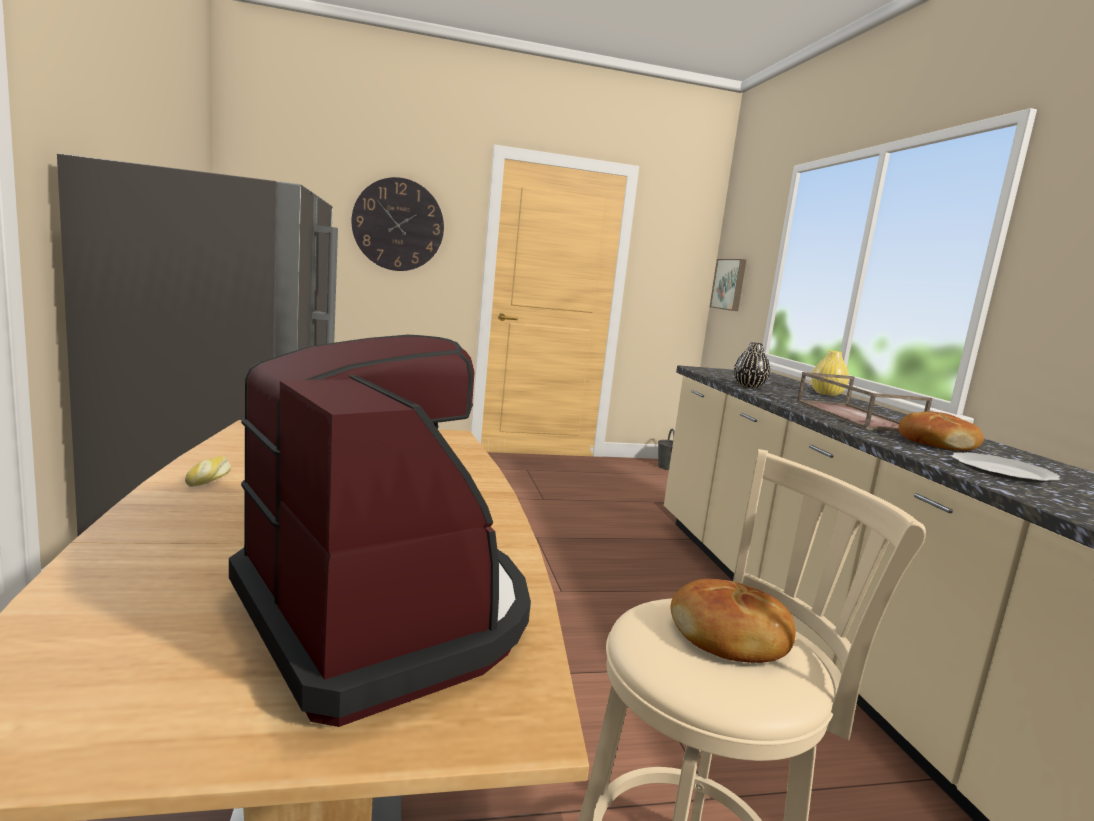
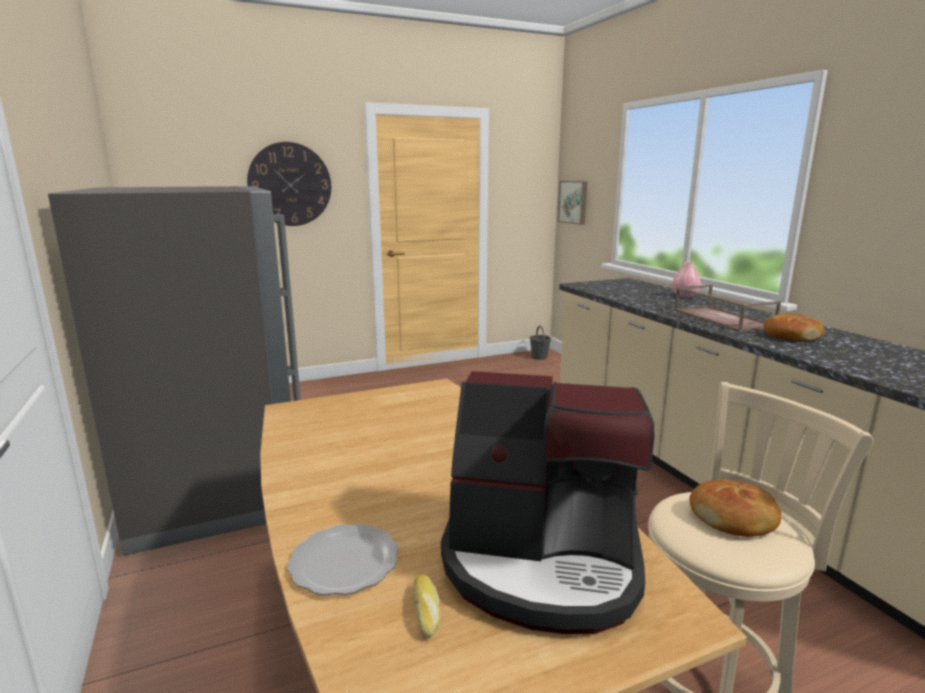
camera: 10 degrees left, 5 degrees up
(210, 478) = (308, 470): bread -> bread (427, 611)
(385, 614) = (542, 561): coffee machine -> coffee machine turned 150 degrees clockwise
(749, 386) = (629, 299): black vase -> none
(826, 394) = (685, 296): yellow vase -> pink vase
(1003, 472) = (849, 356): plate -> plate (345, 563)

